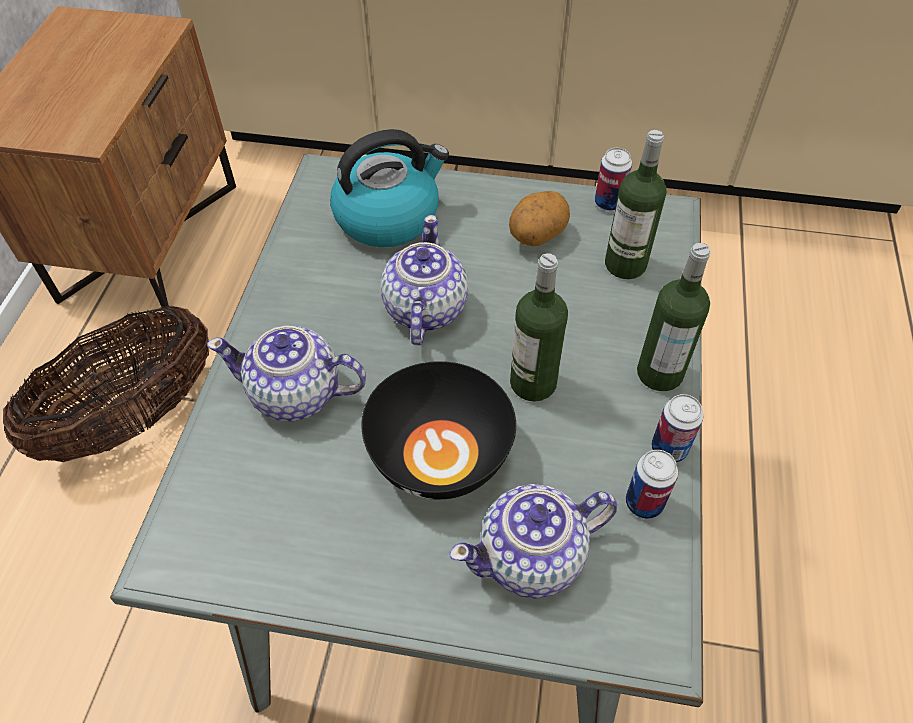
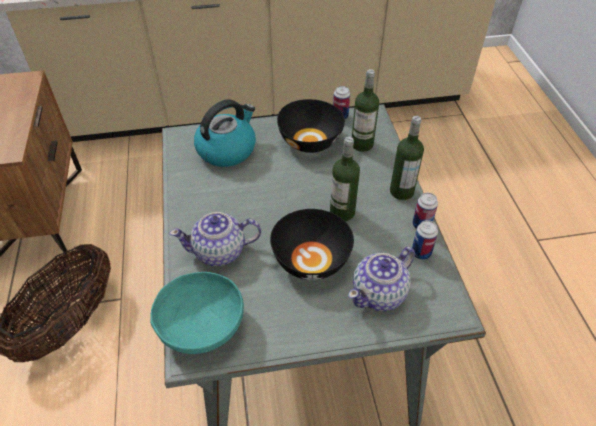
camera: 20 degrees left, 5 degrees down
(207, 520) = (201, 328): none -> turquoise bowl
(424, 309) = (269, 191): teapot -> none
(537, 236) = (311, 141): potato -> black bowl

